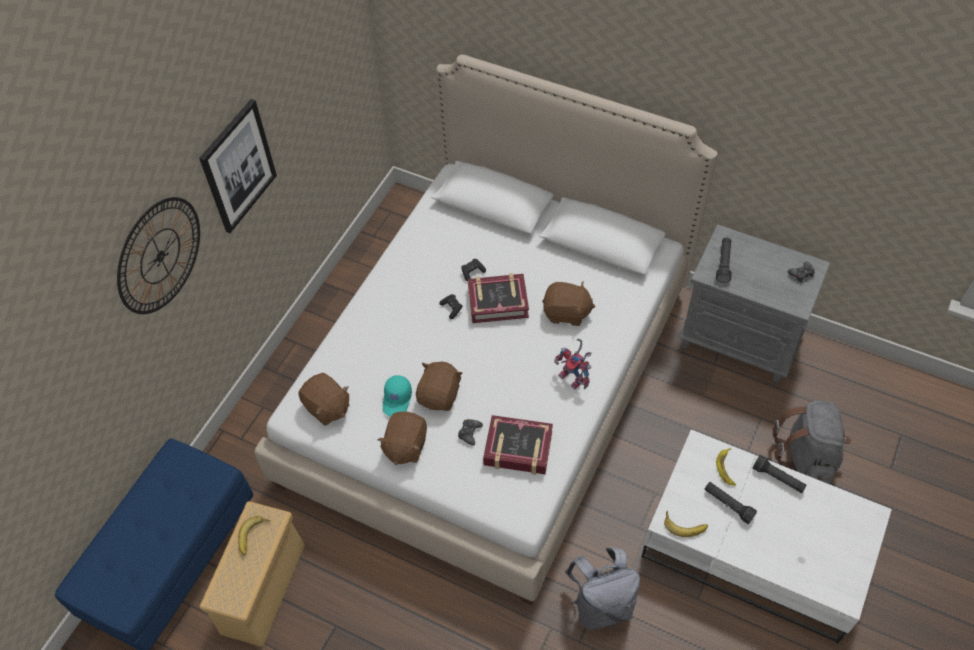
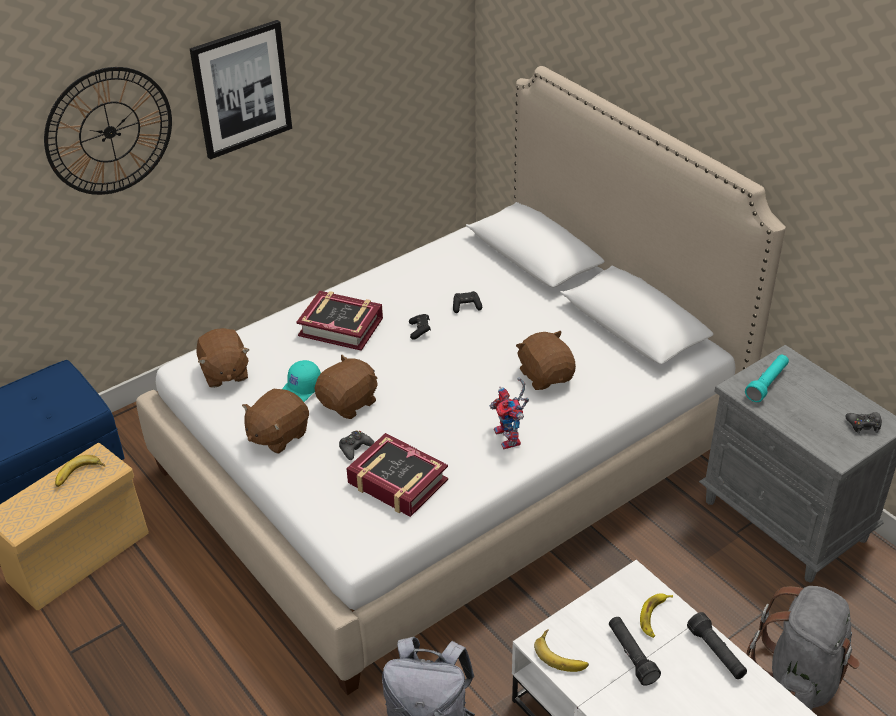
camera: 25 degrees right, 15 degrees down
(498, 302) = (474, 341): book -> book (341, 326)
(566, 313) = (546, 376): brown plush toy -> brown plush toy turned 150 degrees counterclockwise
(723, 263) = (767, 383): black flashlight -> turquoise flashlight

